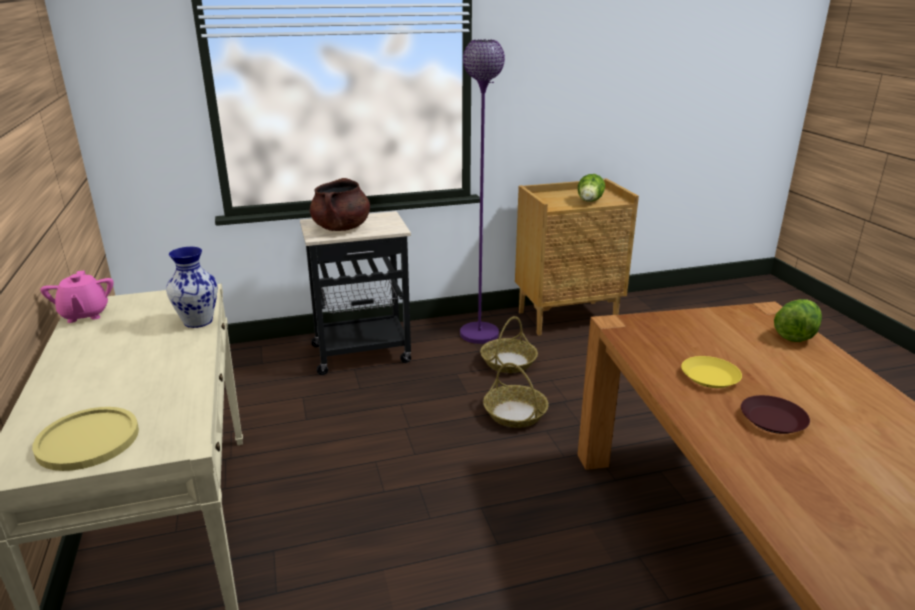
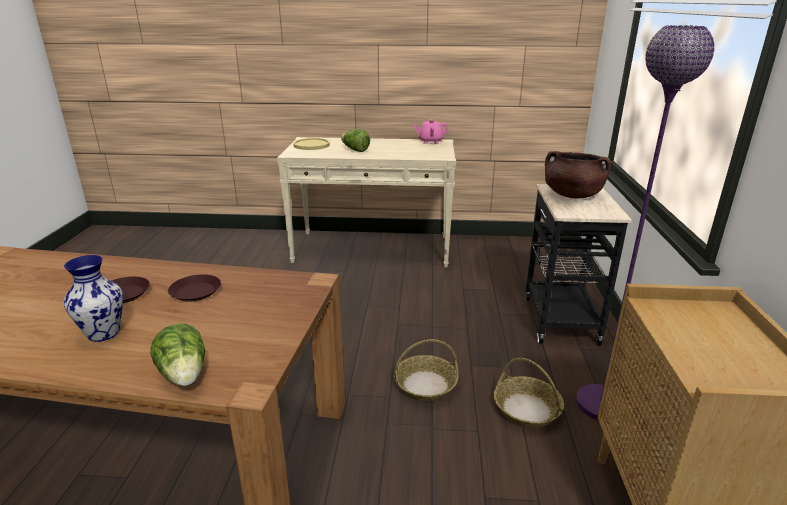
camera: 110 degrees right, 0 degrees up
(197, 321) = (403, 156): vase -> vase (104, 332)
(589, 202) = (693, 349): lettuce -> lettuce (355, 150)
(709, 376) = (196, 292): yellow plate -> brown plate

